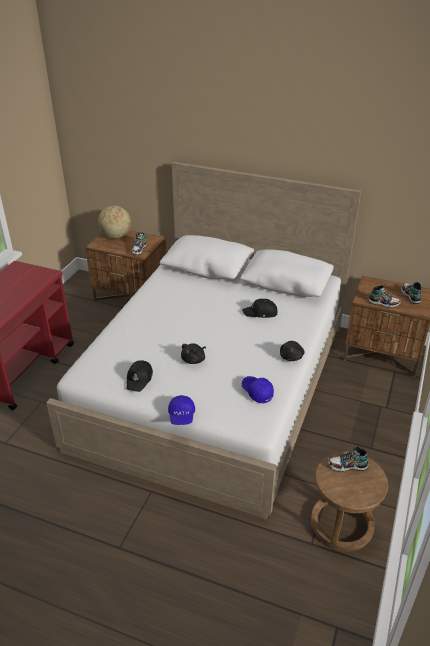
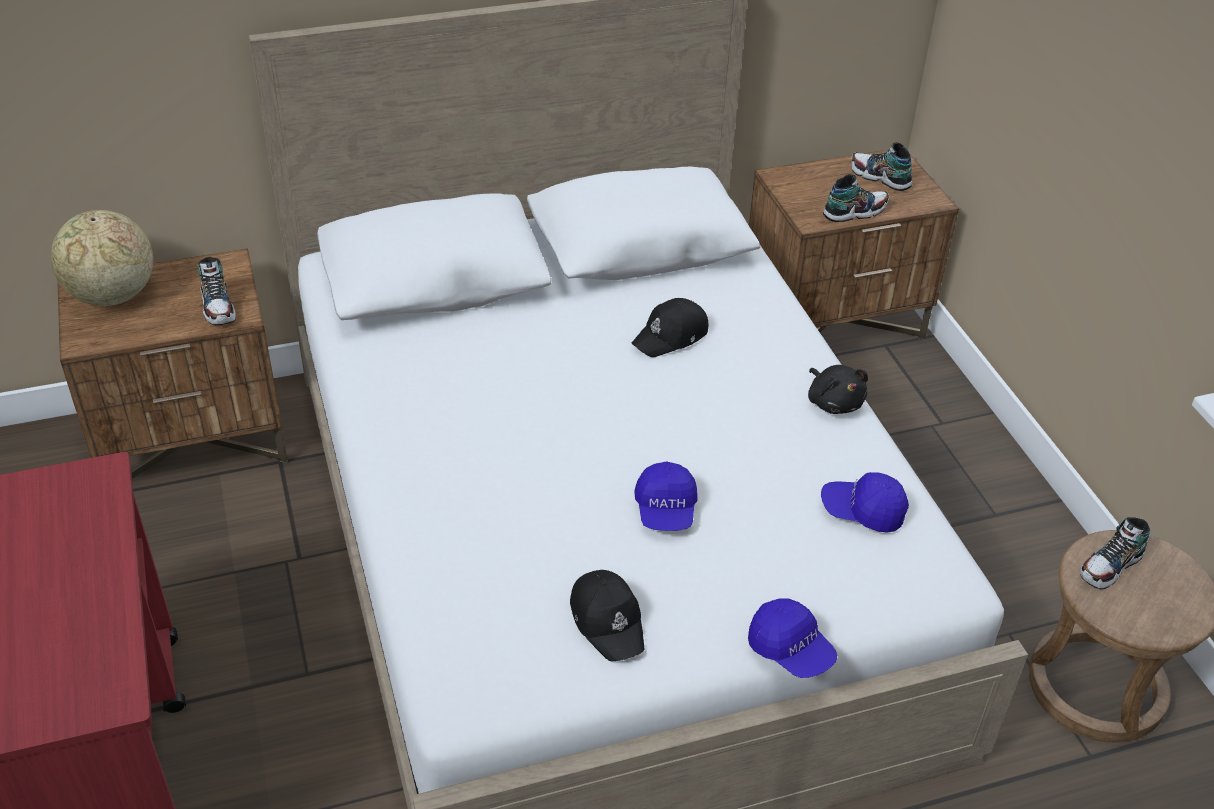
camera: 40 degrees left, 5 degrees up
(194, 359) = (666, 510): black plush toy -> blue cap

